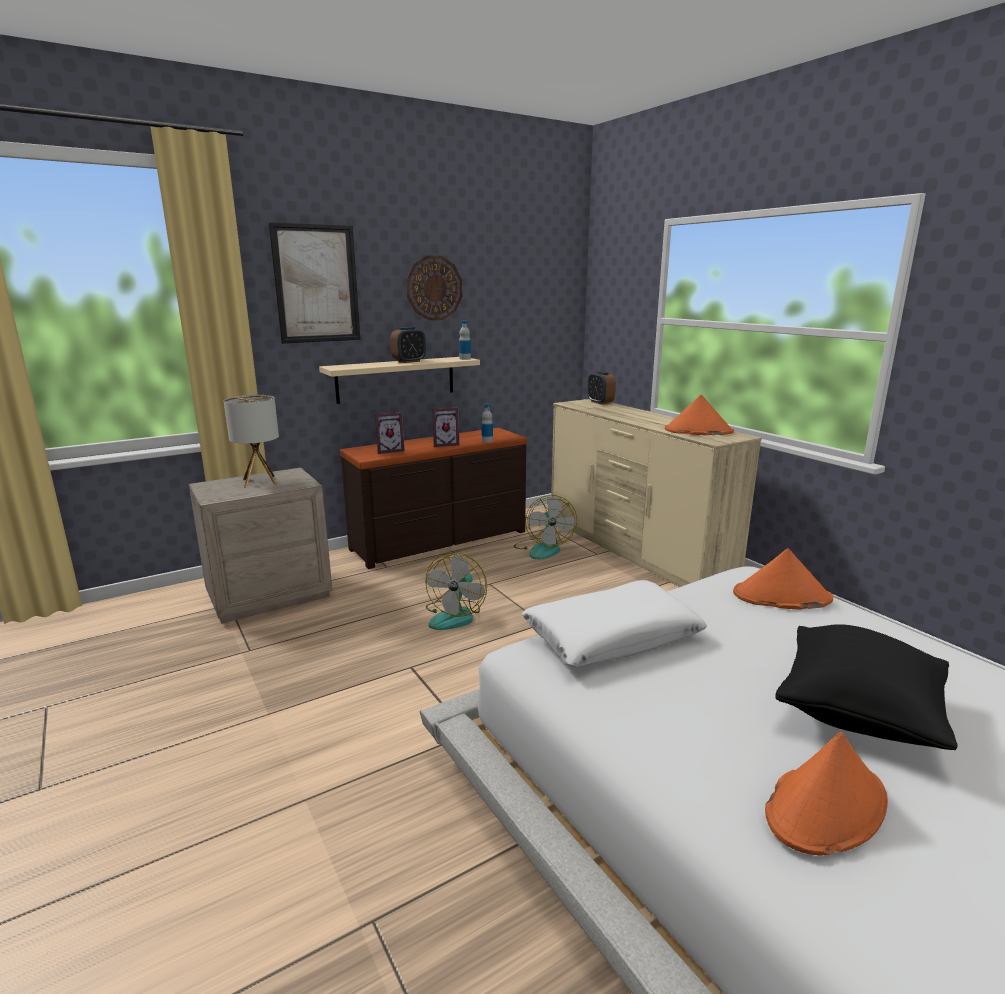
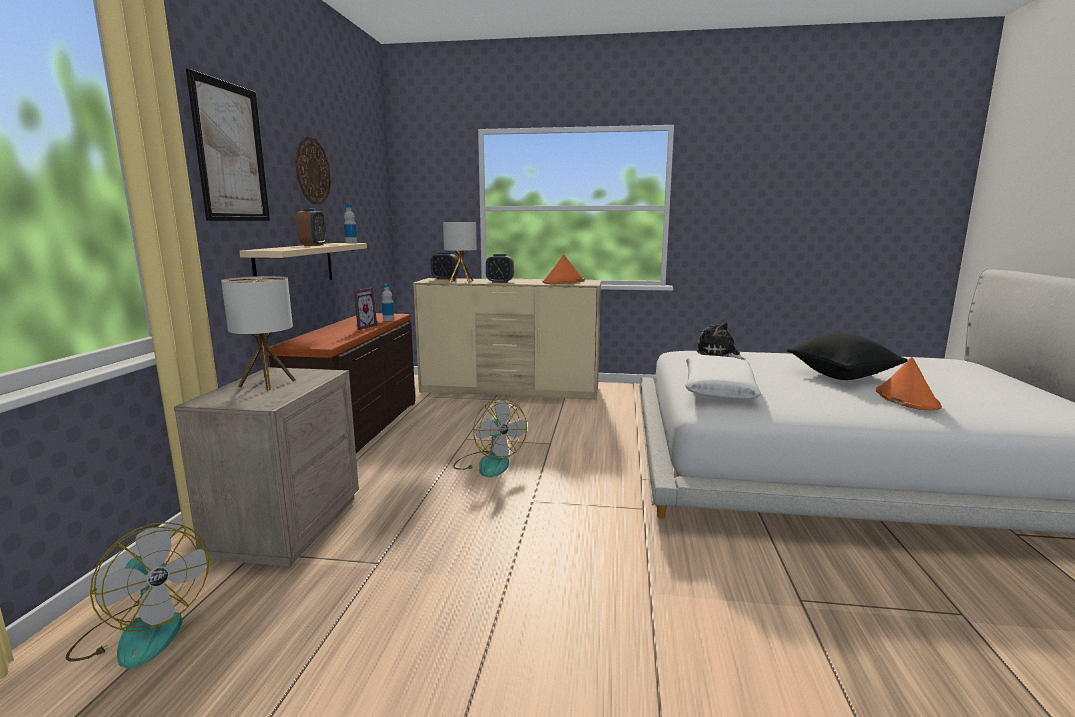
camera: 50 degrees left, 5 degrees down
(389, 451) = (327, 338): picture frame -> none
(543, 549) = (452, 408): fan -> fan (142, 632)
(597, 409) = (461, 281): none -> table lamp
(629, 417) = (500, 282): none -> alarm clock
(781, 596) = (719, 354): orange hat -> plush toy

